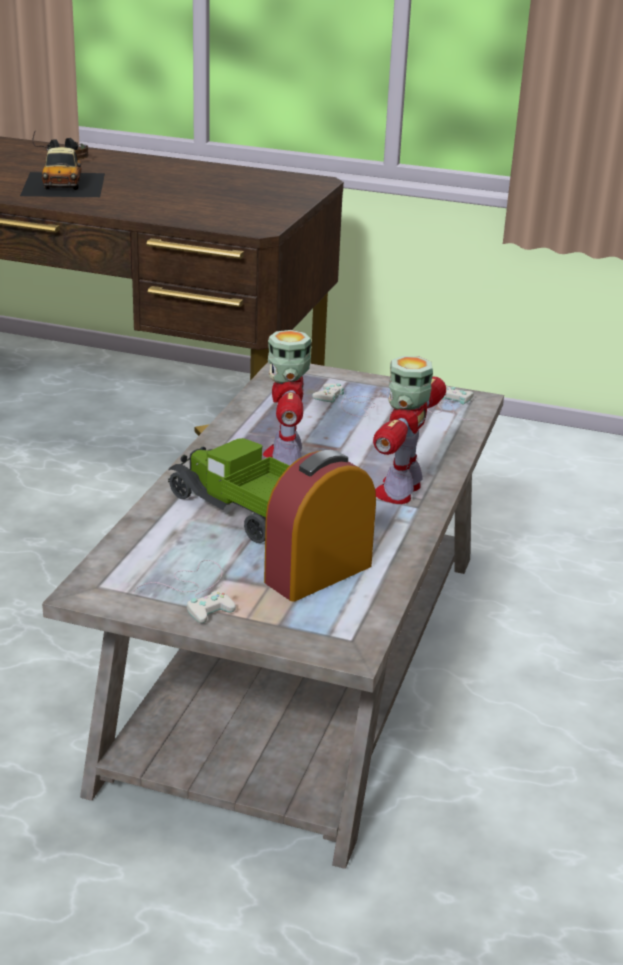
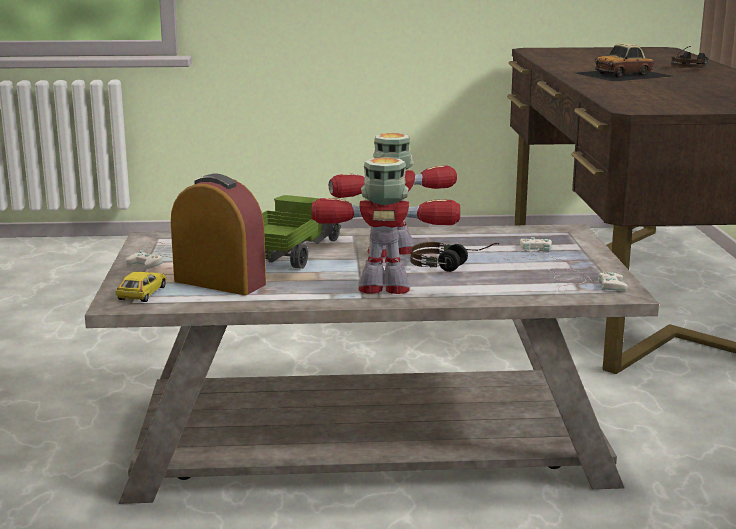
camera: 70 degrees right, 10 degrees down
(324, 628) = (142, 293): none -> toy car
(355, 445) = (452, 266): none -> headphones

